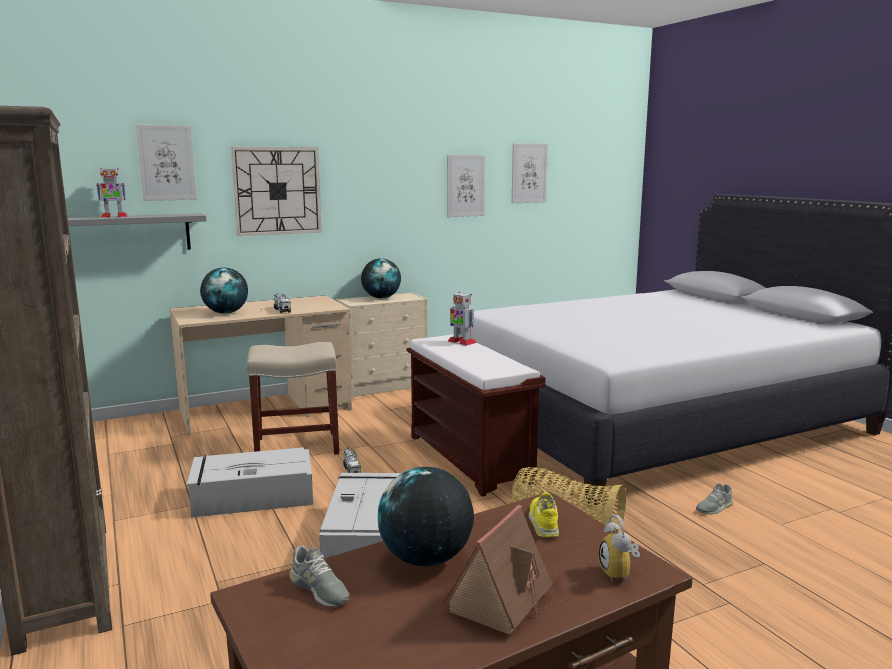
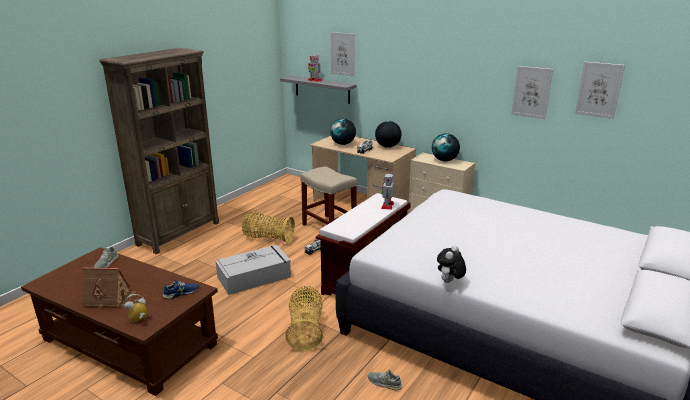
camera: 60 degrees right, 10 degrees up
(251, 496) = (268, 238): grey storage box -> basket
(277, 191) = (396, 77): wall clock -> none
(426, 559) = (135, 276): globe -> globe (387, 147)
(544, 522) = (181, 293): yellow shoe -> blue shoe
(712, 349) = (449, 282): none -> plush toy

